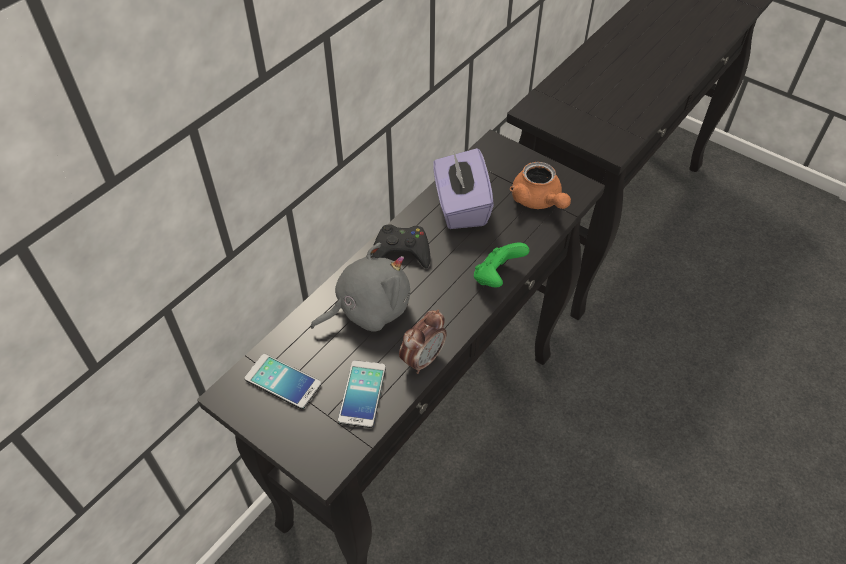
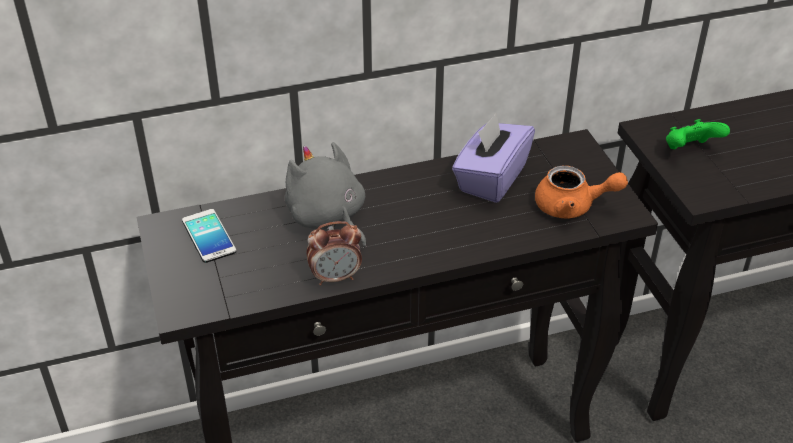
camera: 35 degrees right, 10 degrees down
(362, 394) = (260, 276): phone -> none
(368, 309) = (328, 218): grey plush toy -> grey plush toy turned 135 degrees counterclockwise
(401, 251) = (401, 189): black game controller -> none
(497, 277) = (467, 248): green game controller -> green game controller (690, 150)
(538, 201) = (572, 206): orange teapot -> orange teapot turned 90 degrees counterclockwise

